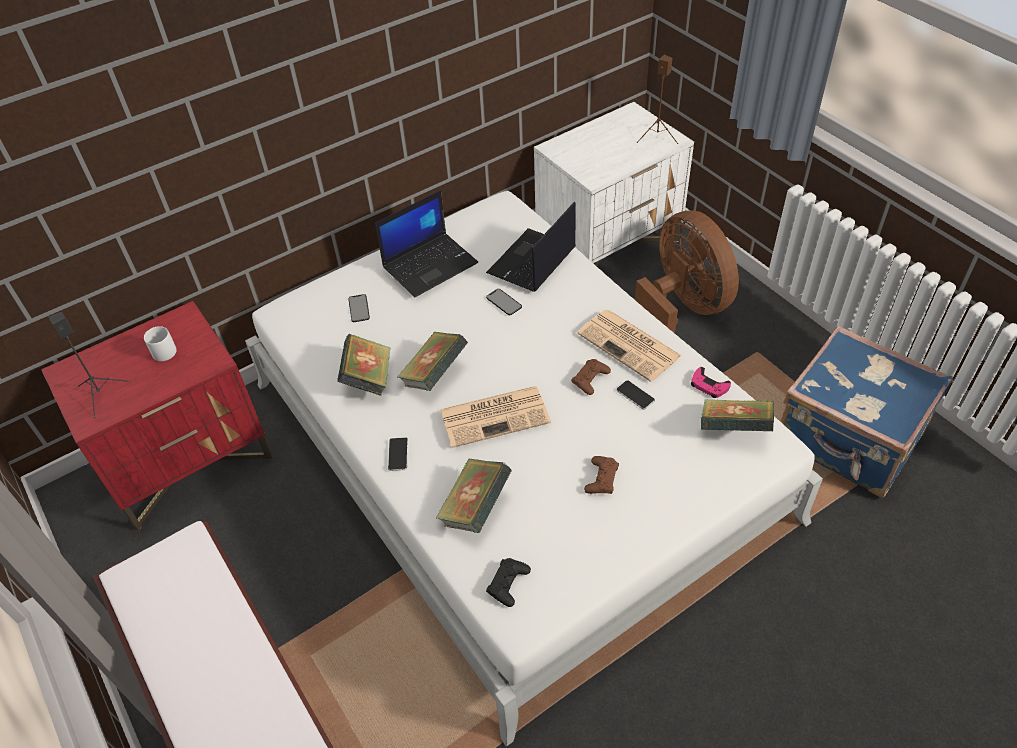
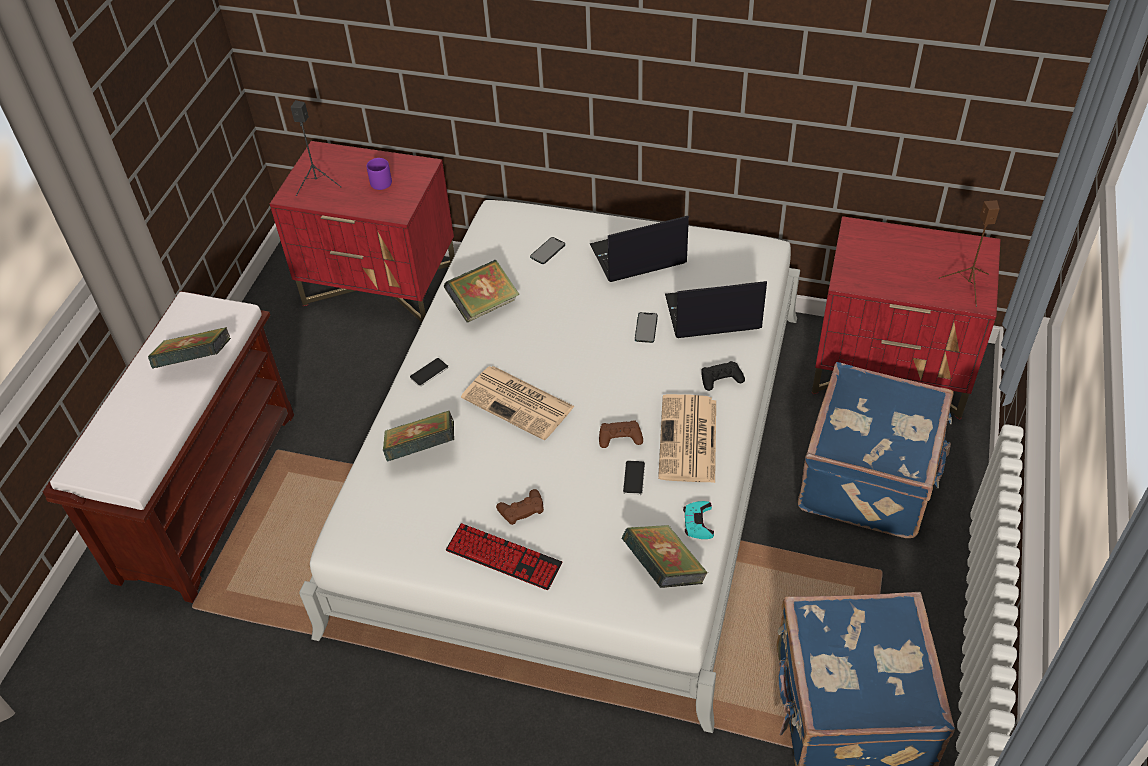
camera: 50 degrees right, 0 degrees up
(162, 351) = (381, 181): white mug -> purple mug
(430, 264) = (637, 256): laptop -> laptop turned 150 degrees clockwise
(434, 374) = (525, 339): book -> book (196, 363)
(508, 583) = (371, 514): black game controller -> black game controller (721, 379)
(608, 243) = (891, 370): white nightstand -> red nightstand
(638, 518) = (503, 557): none -> keyboard
(682, 309) = (870, 478): brown fan -> blue suitcase
(708, 385) = (698, 522): pink game controller -> turquoise game controller

